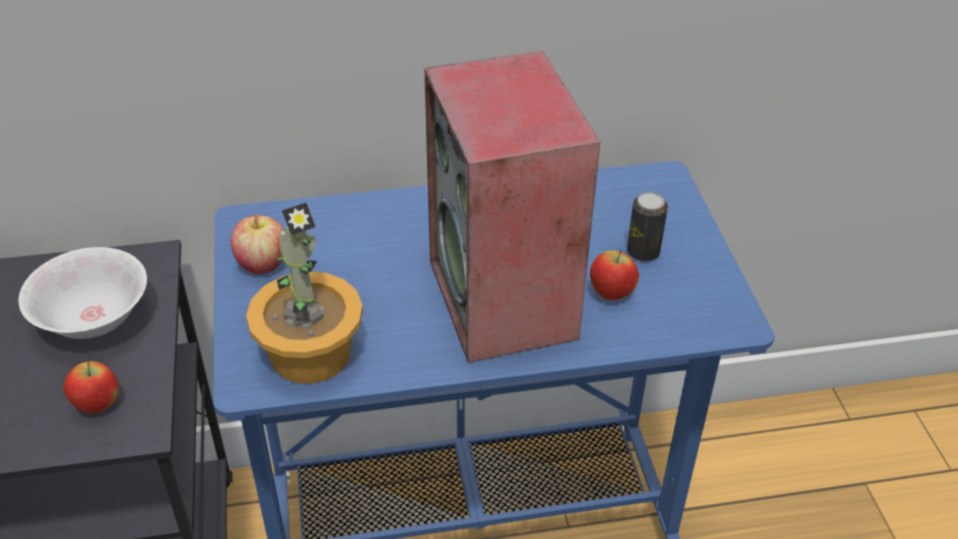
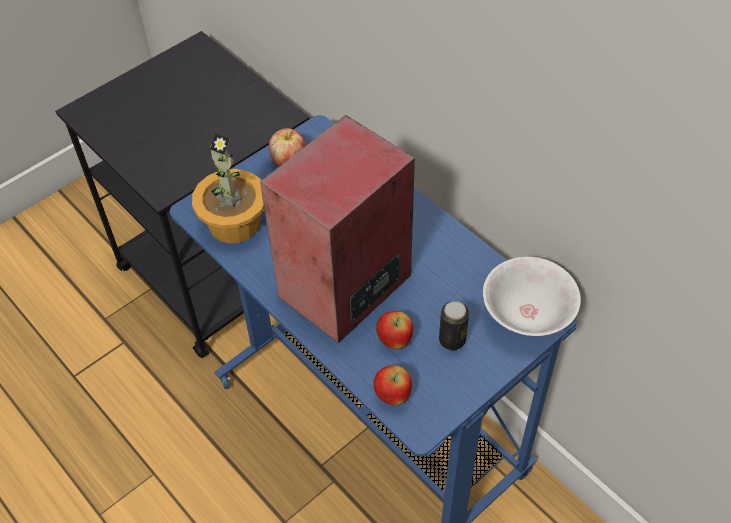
camera: 60 degrees right, 10 degrees up
(94, 320) = (222, 124): white bowl -> white bowl (527, 315)
(97, 405) = (167, 165): apple -> apple (392, 395)

